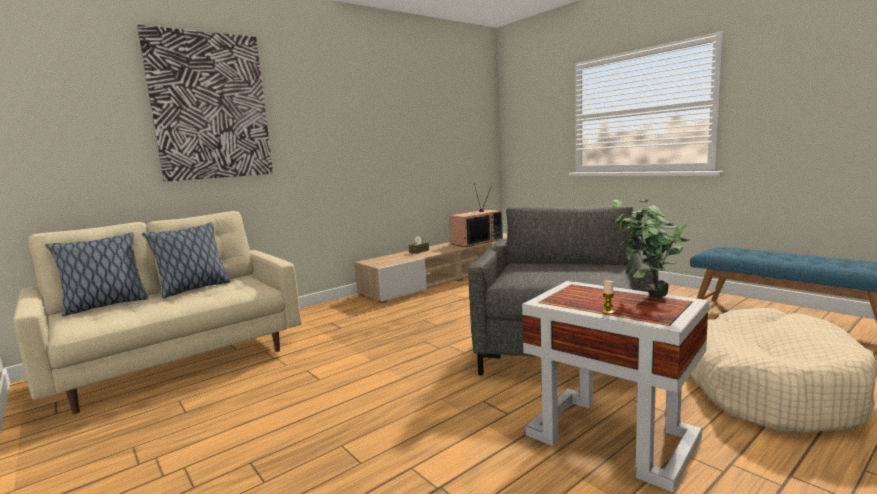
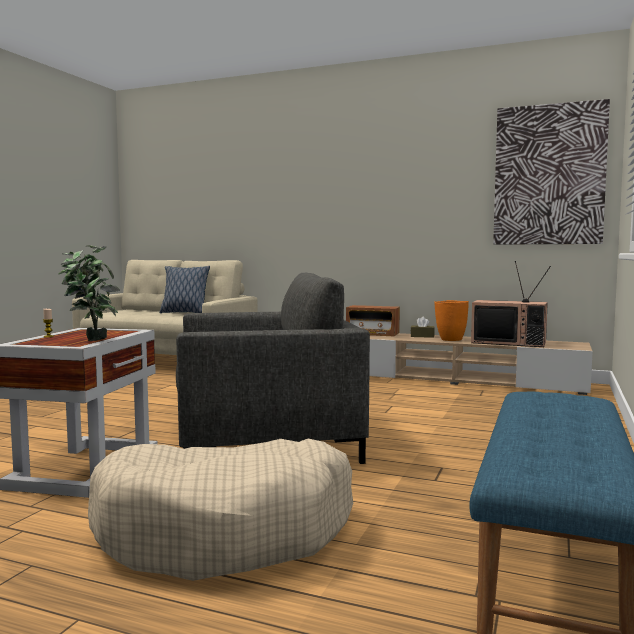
camera: 60 degrees right, 5 degrees down
(105, 306) = (141, 310): pillow -> none
(210, 106) = (245, 175): picture -> picture (549, 175)
(384, 259) = (372, 334): none -> radio
(445, 248) = (450, 340): none -> orange vase

